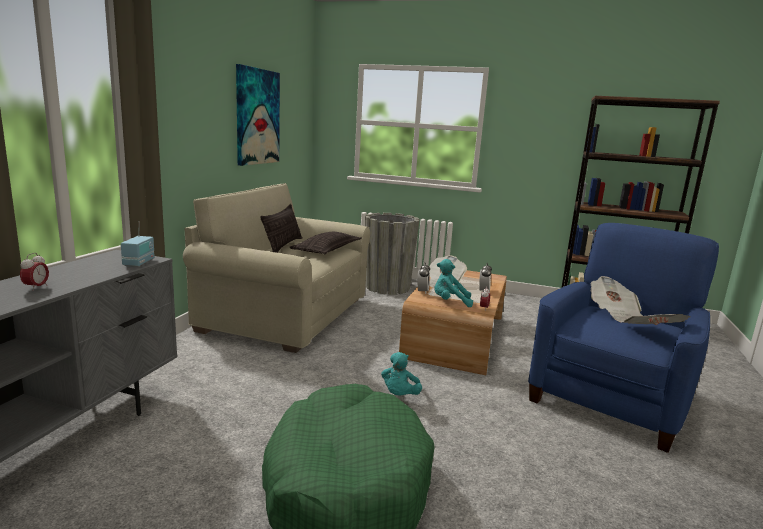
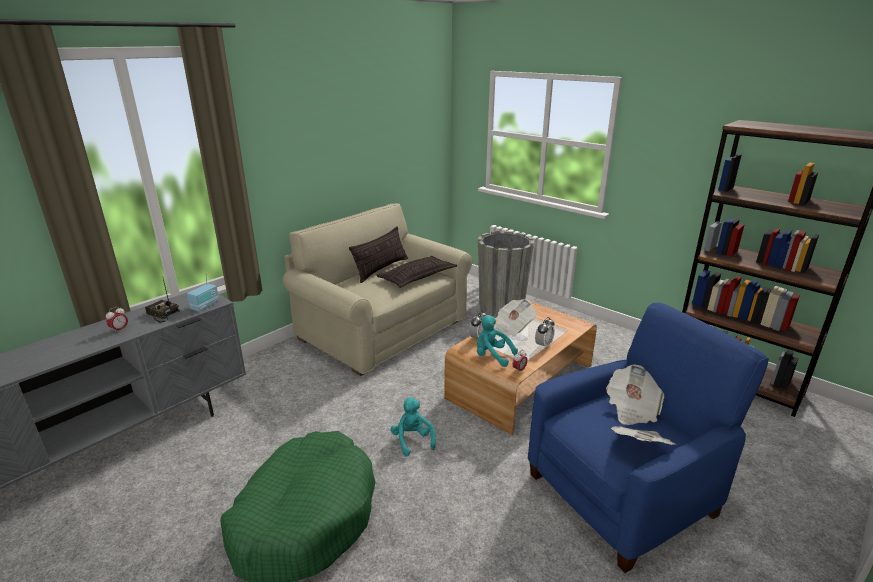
camera: 25 degrees right, 10 degrees up
(85, 272) = (162, 314): none -> radio
(257, 117) = (370, 142): picture -> none
(399, 395) = (412, 440): turquoise plush toy -> turquoise plush toy turned 120 degrees clockwise

